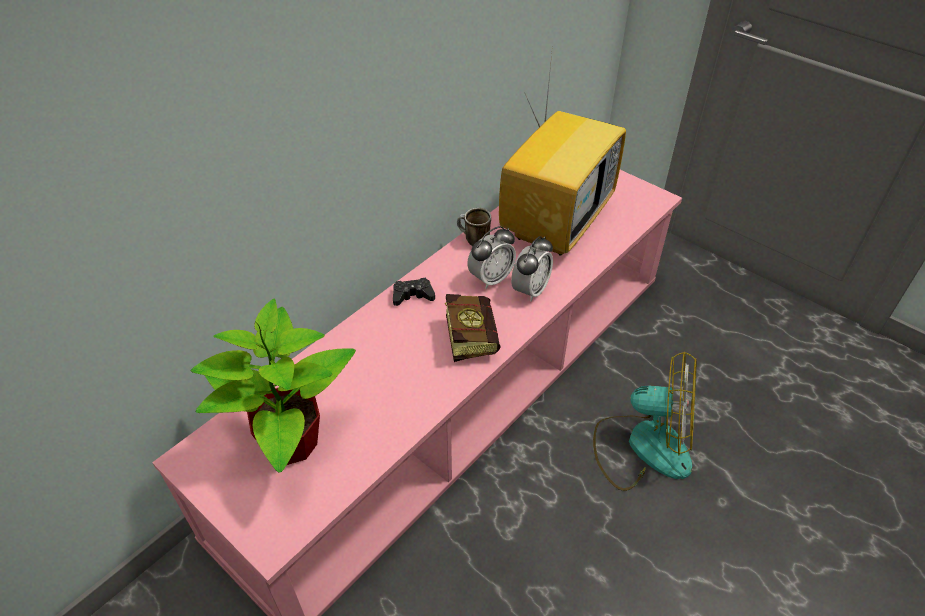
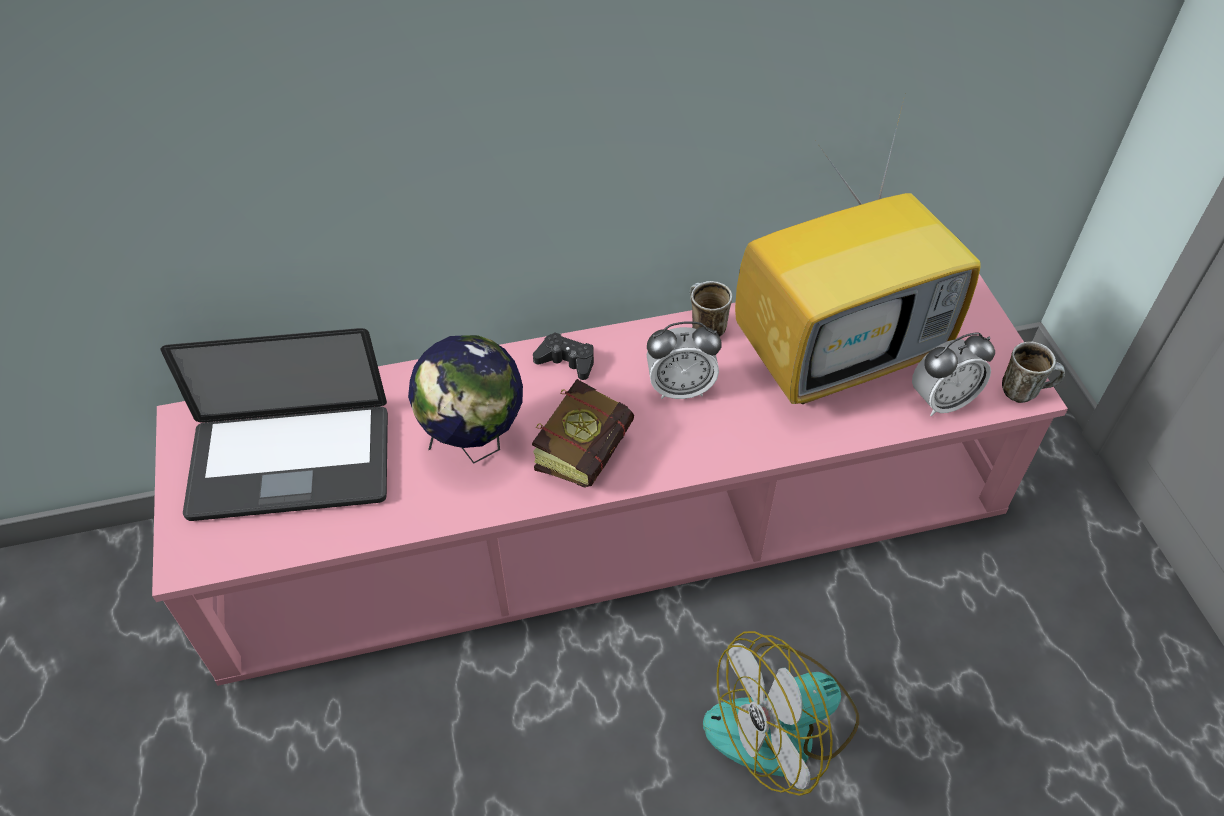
camera: 35 degrees right, 5 degrees up
(290, 444) = (291, 464): potted plant -> laptop
(401, 368) = (475, 444): none -> globe
(530, 290) = (716, 430): alarm clock -> alarm clock (941, 401)
(643, 446) = (782, 725): fan -> fan turned 105 degrees clockwise
(657, 198) = (1025, 391): none -> mug

